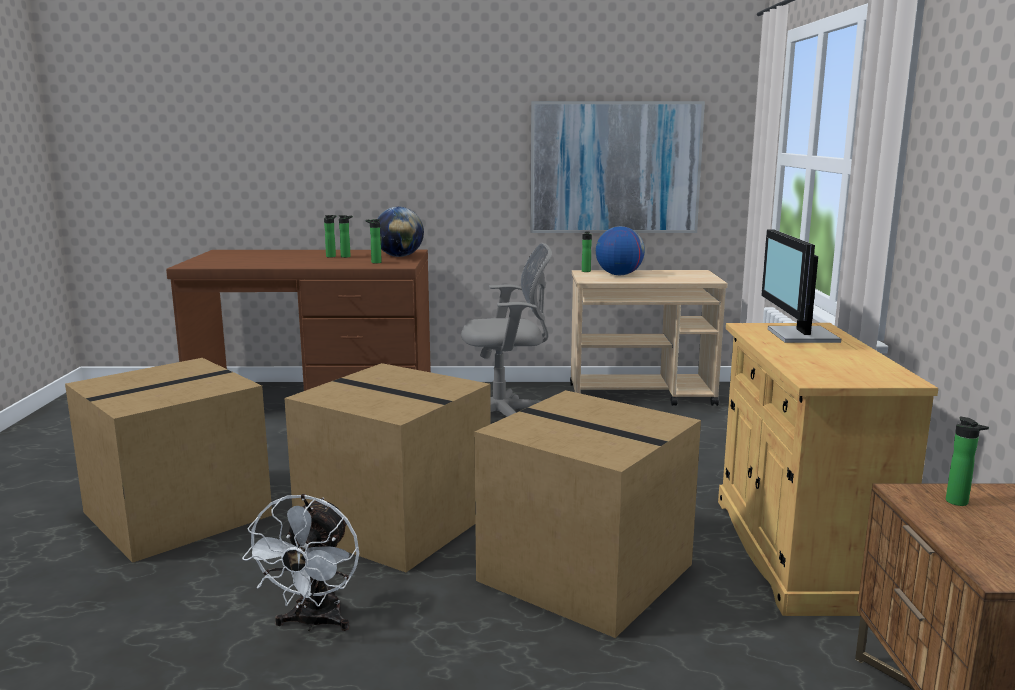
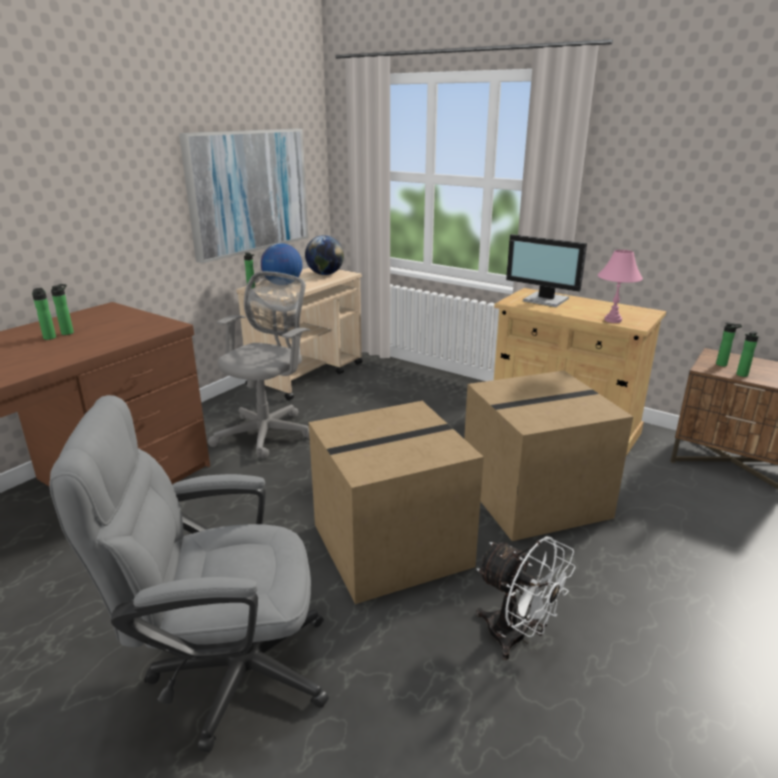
camera: 55 degrees left, 10 degrees up
(178, 512) = (224, 671): cardboard box -> grey office chair
(374, 262) = (129, 330): bottle -> bottle (741, 375)
(399, 256) = (122, 316): globe -> globe (325, 274)
(803, 368) = (613, 320): none -> pink table lamp

